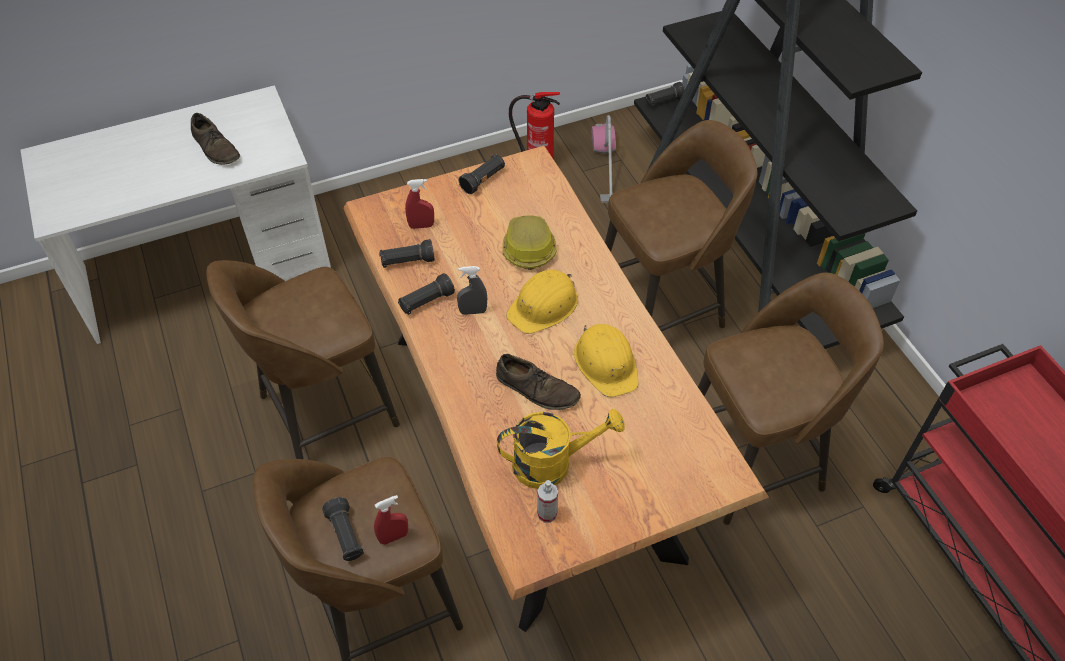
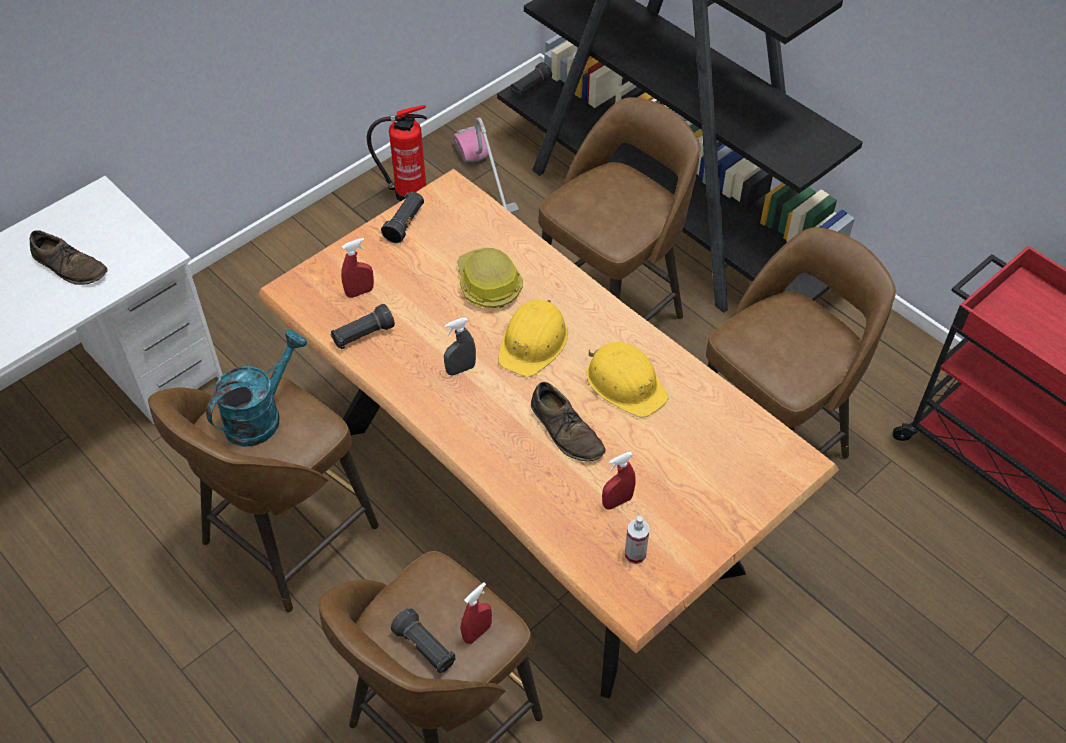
camera: 20 degrees left, 0 degrees up
(306, 304) = (260, 415): none -> turquoise watering can
(426, 302) = (405, 373): black flashlight -> none
(537, 389) = (566, 431): brown shoe -> brown shoe turned 45 degrees clockwise
(552, 463) = (617, 502): yellow watering can -> red spray bottle

